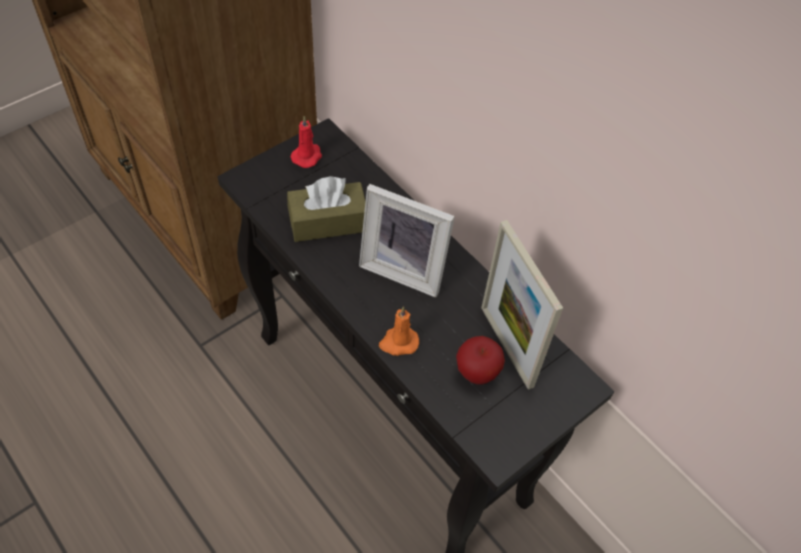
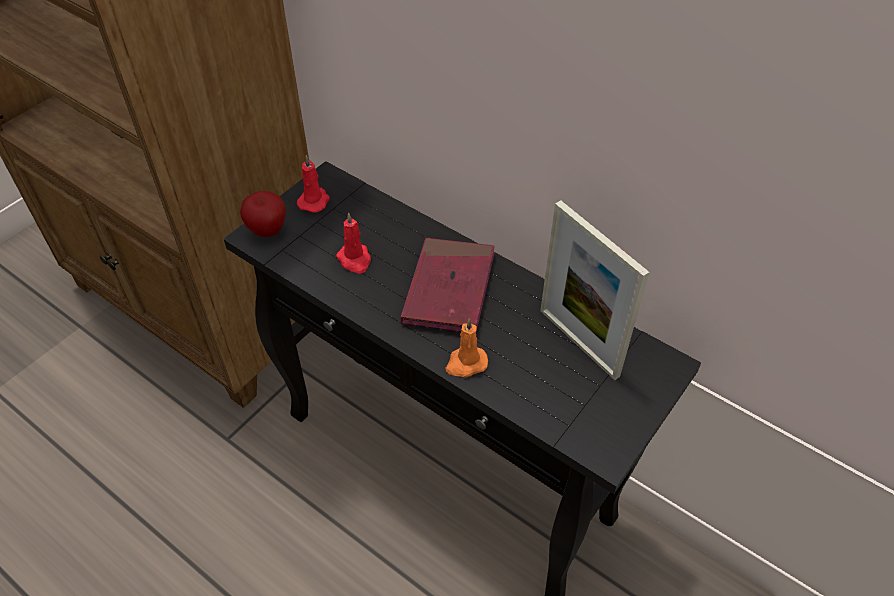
camera: 10 degrees left, 5 degrees down
(328, 222) = (355, 260): brown tissue box -> red candle
(405, 268) = (449, 289): picture frame -> red book
(476, 373) = (557, 376): apple -> apple (268, 231)

